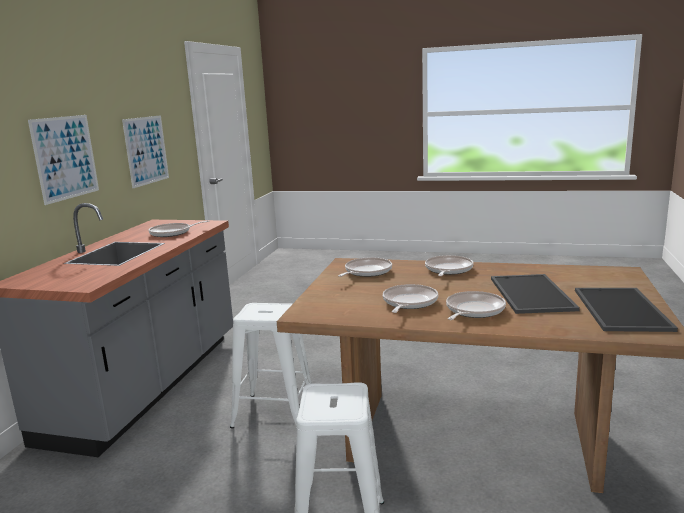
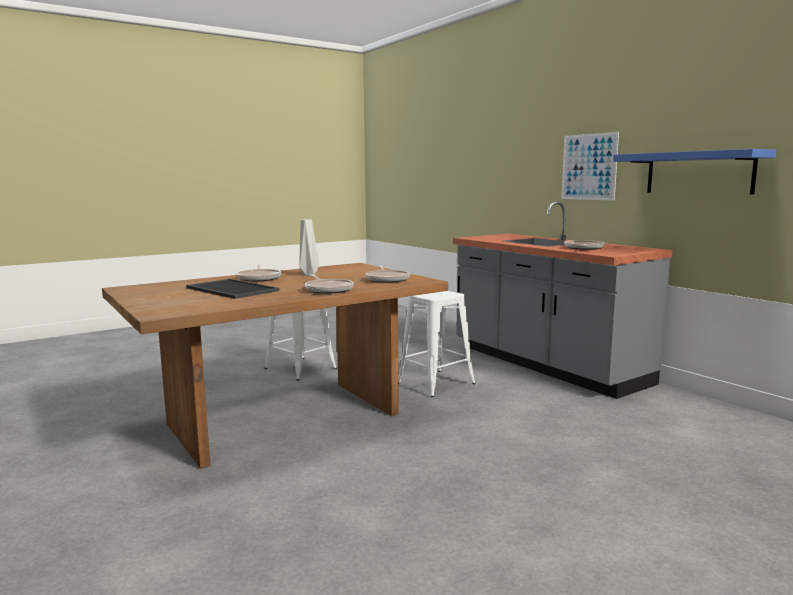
camera: 130 degrees right, 5 degrees down
(146, 150) = (699, 173): picture -> blue shelf
(408, 302) = (309, 275): frying pan -> grey vase
(623, 310) = (153, 293): tray -> none

